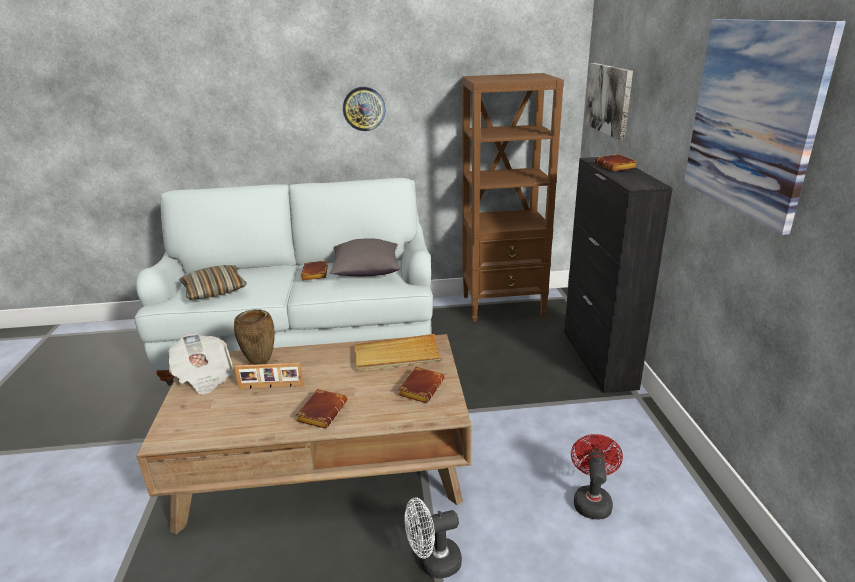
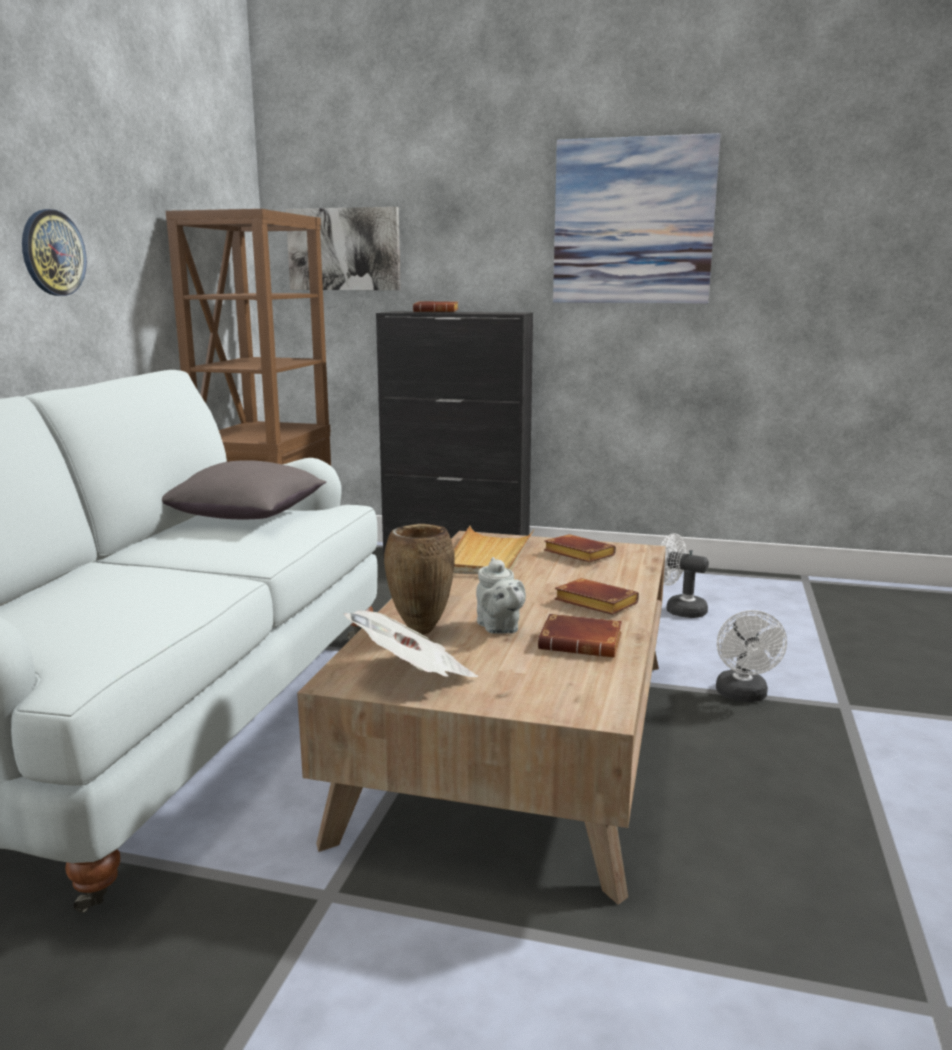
camera: 70 degrees left, 10 degrees down
(214, 290) = (112, 614): pillow -> none
(271, 387) = (499, 628): picture frame -> grey teapot
(316, 274) = (195, 542): brown book -> brown book (583, 643)
(591, 500) = (679, 610): red fan -> white fan

